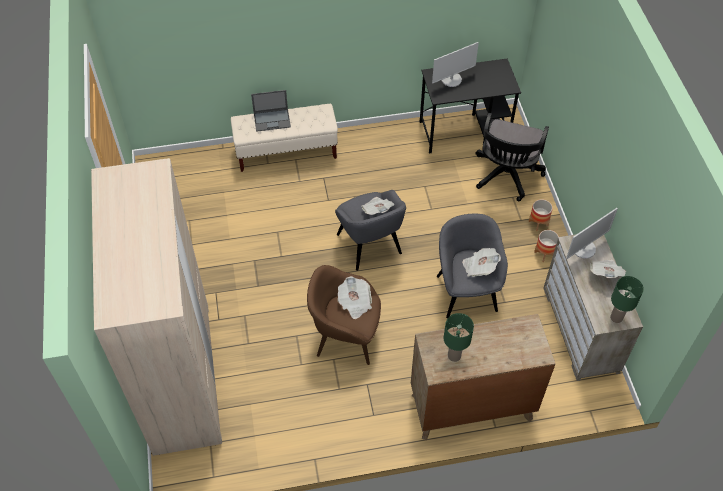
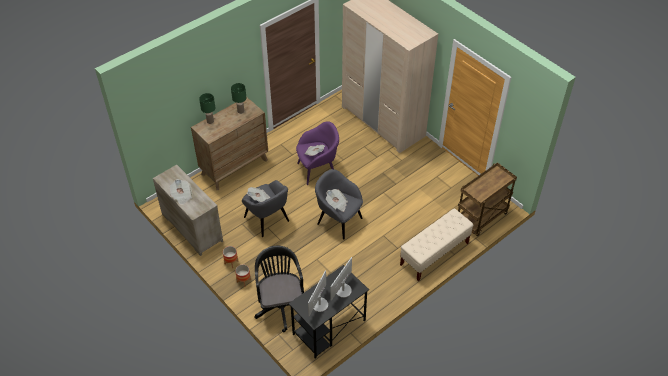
camera: 150 degrees right, 5 degrees down
(193, 165) = (481, 218): none -> brown cart
(272, 120) = (445, 231): laptop -> none
(345, 337) = (318, 169): brown armchair -> purple armchair
(583, 248) = (199, 204): monitor -> monitor (319, 304)
(616, 317) = (168, 176): green table lamp -> green table lamp (210, 121)

